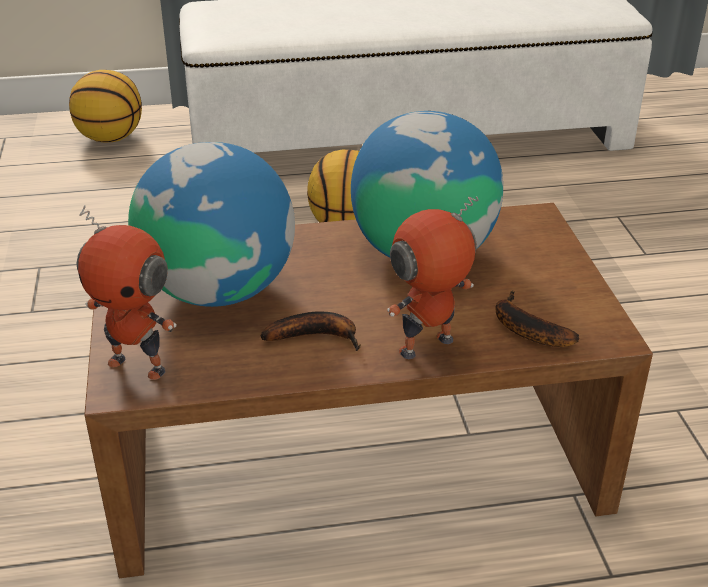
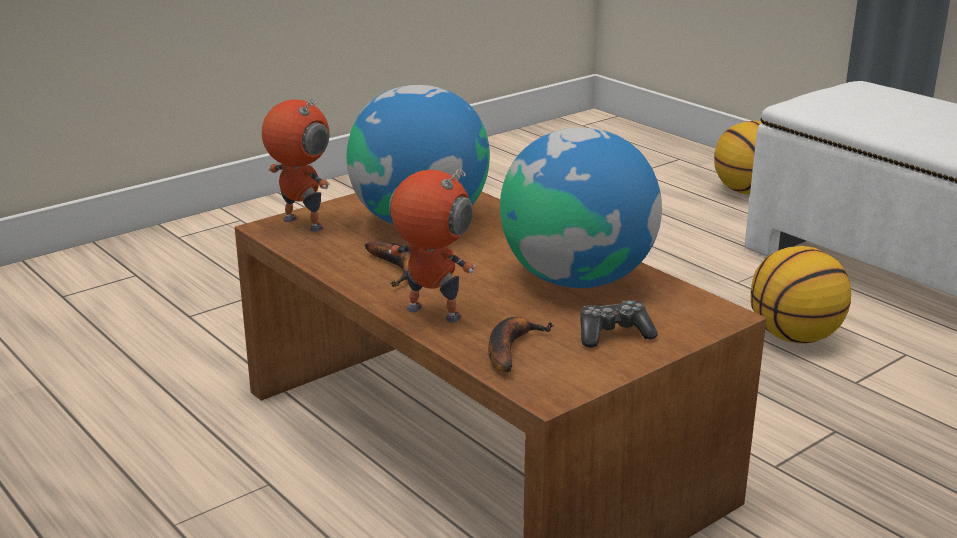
camera: 60 degrees right, 10 degrees down
(139, 365) = (301, 224): toy robot -> toy robot turned 135 degrees clockwise
(535, 272) = (613, 334): none -> game controller

